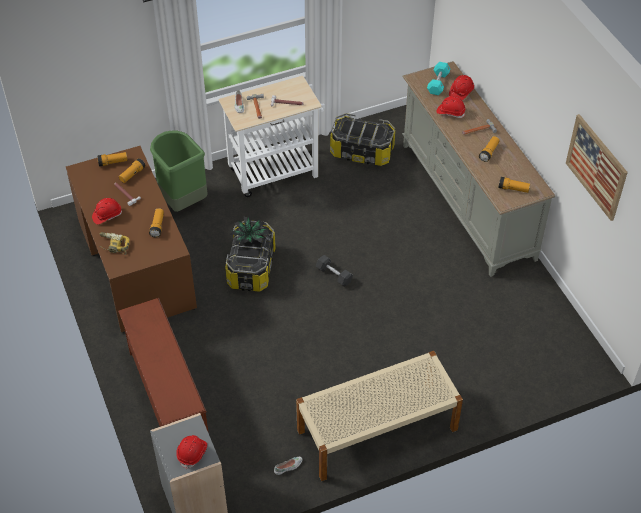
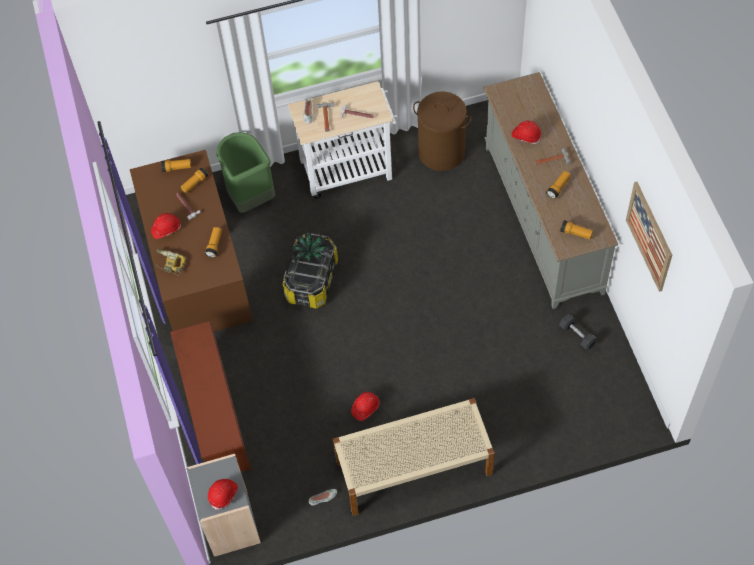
camera: 10 degrees right, 10 degrees up
(334, 275) = (393, 294): black dumbbell -> black dumbbell (577, 335)
(362, 151) = (441, 152): storage box -> brown laundry basket
(438, 83) = (519, 99): turquoise dumbbell -> none
(461, 92) = (541, 112): red hard hat -> red hard hat (365, 408)

